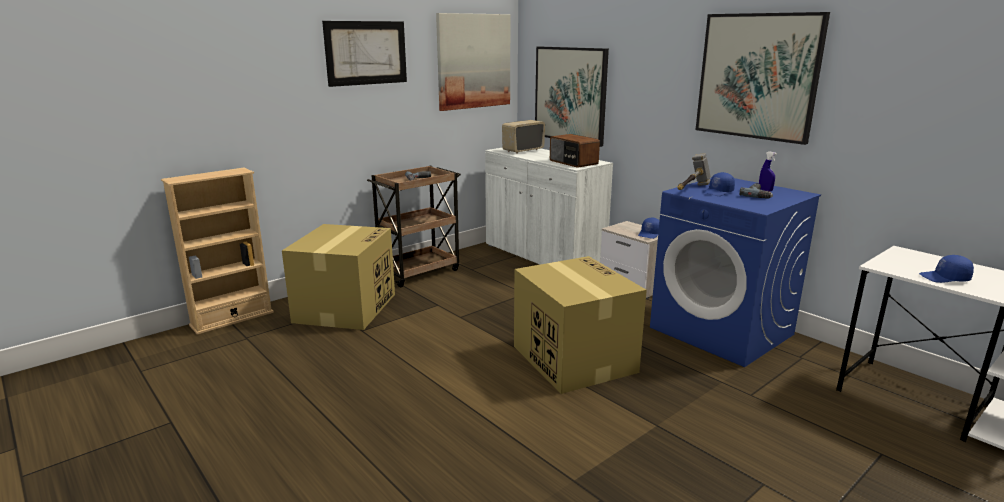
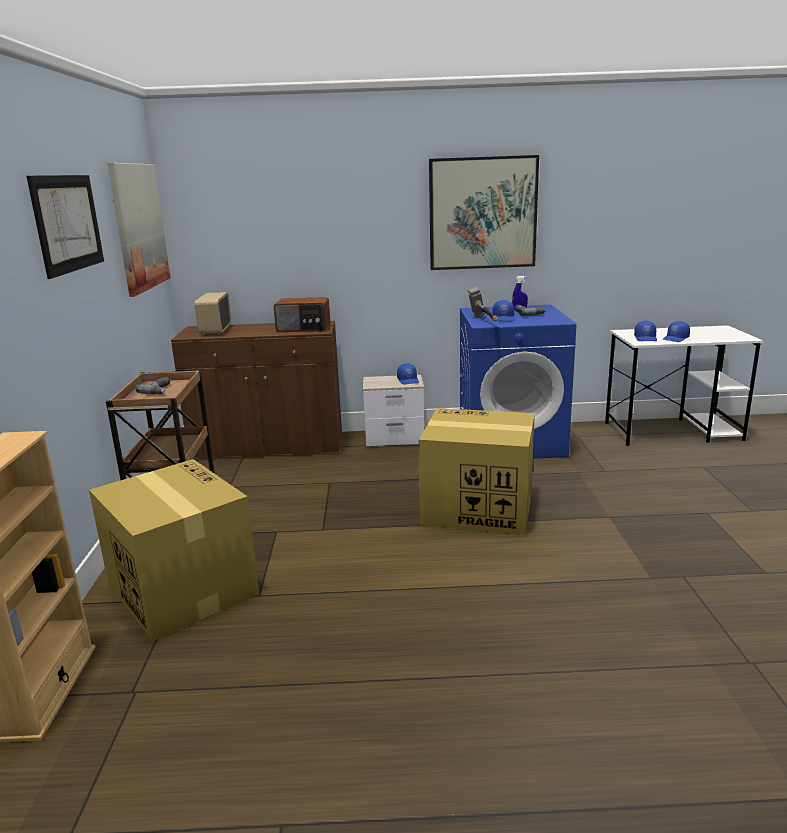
camera: 50 degrees left, 0 degrees up
(543, 255) = (268, 446): white cabinet -> brown cabinet
(570, 95) = (259, 255): picture -> none
(903, 265) = (646, 338): none -> blue cap

